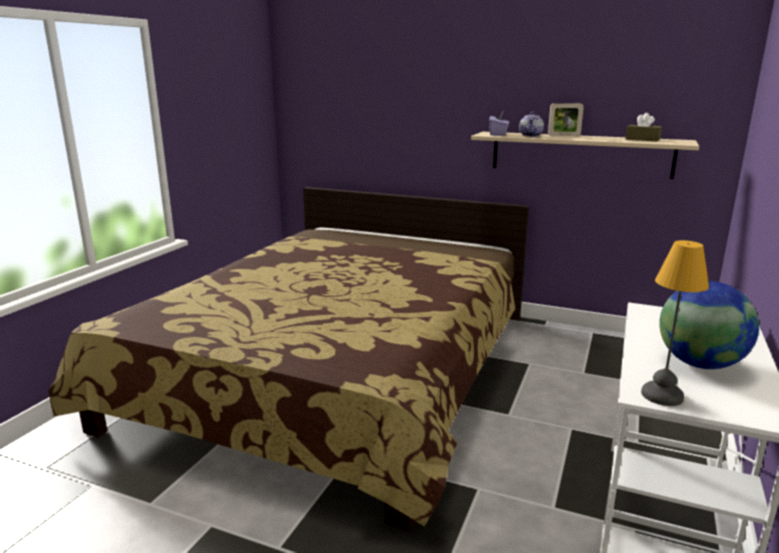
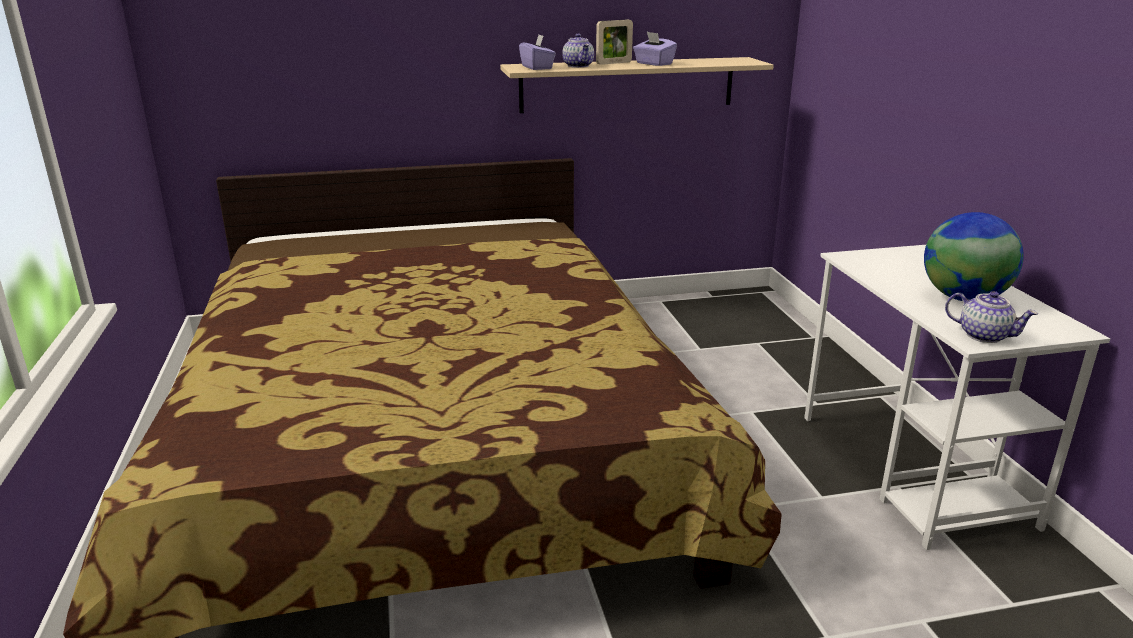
camera: 35 degrees left, 5 degrees up
(593, 138) = (653, 64): none -> purple tissue box
(642, 139) = (704, 61): brown tissue box -> none
(661, 394) = (984, 335): table lamp -> teapot

